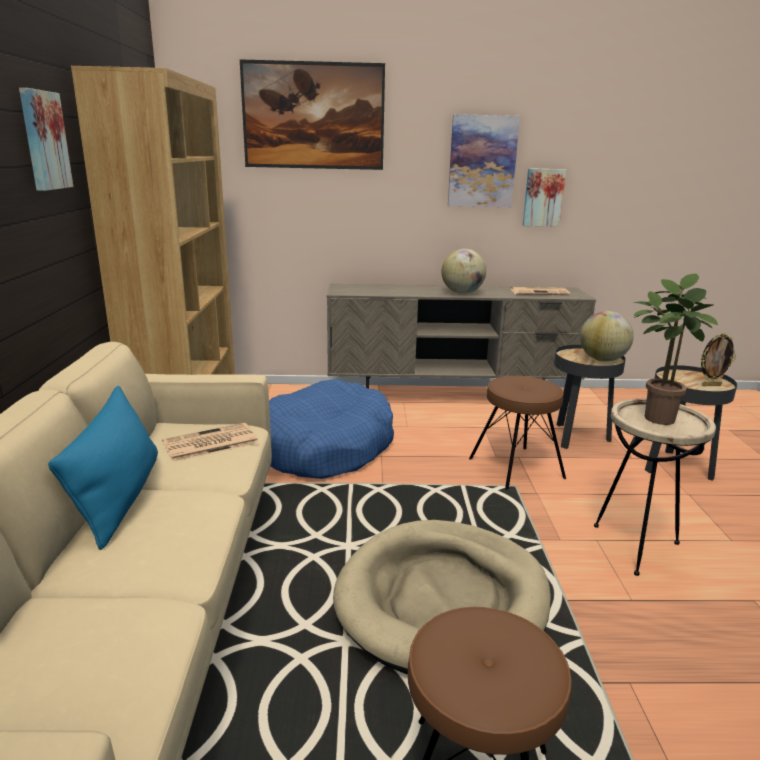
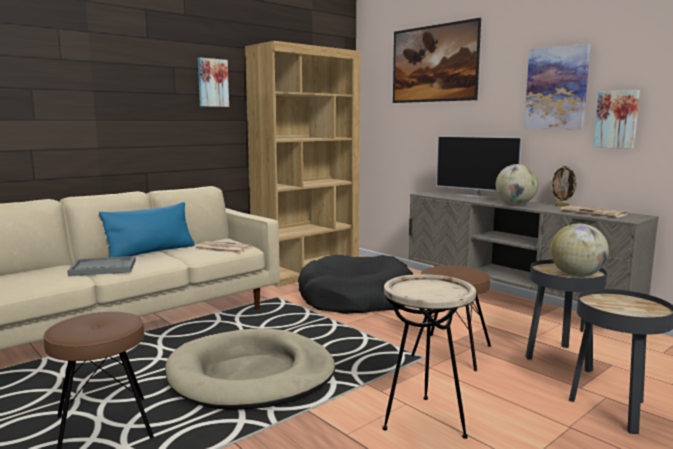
camera: 50 degrees right, 10 degrees down
(139, 567) = (103, 268): none -> grey tray
(325, 447) = (355, 299): blue dog bed -> black dog bed
(396, 287) = (476, 196): none -> television
(655, 416) = (430, 287): potted plant -> none
(710, 385) = (634, 312): picture frame -> picture frame (562, 205)

